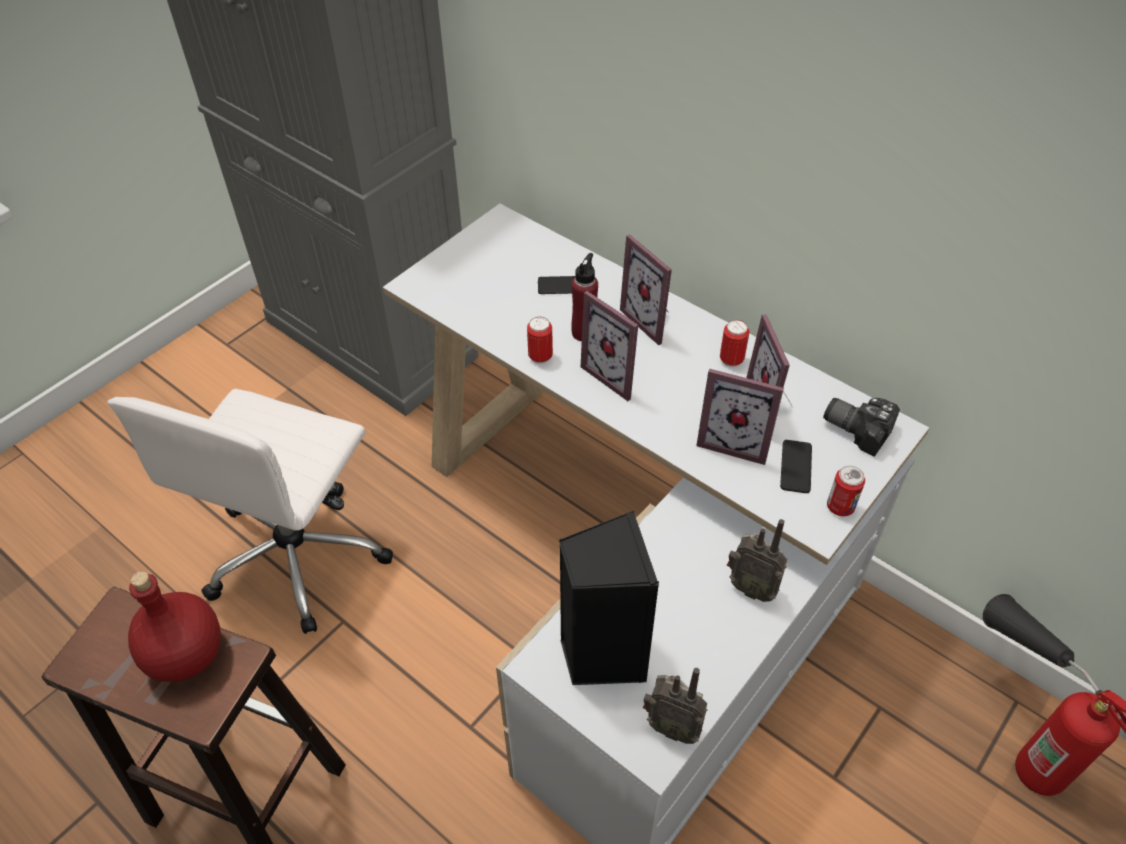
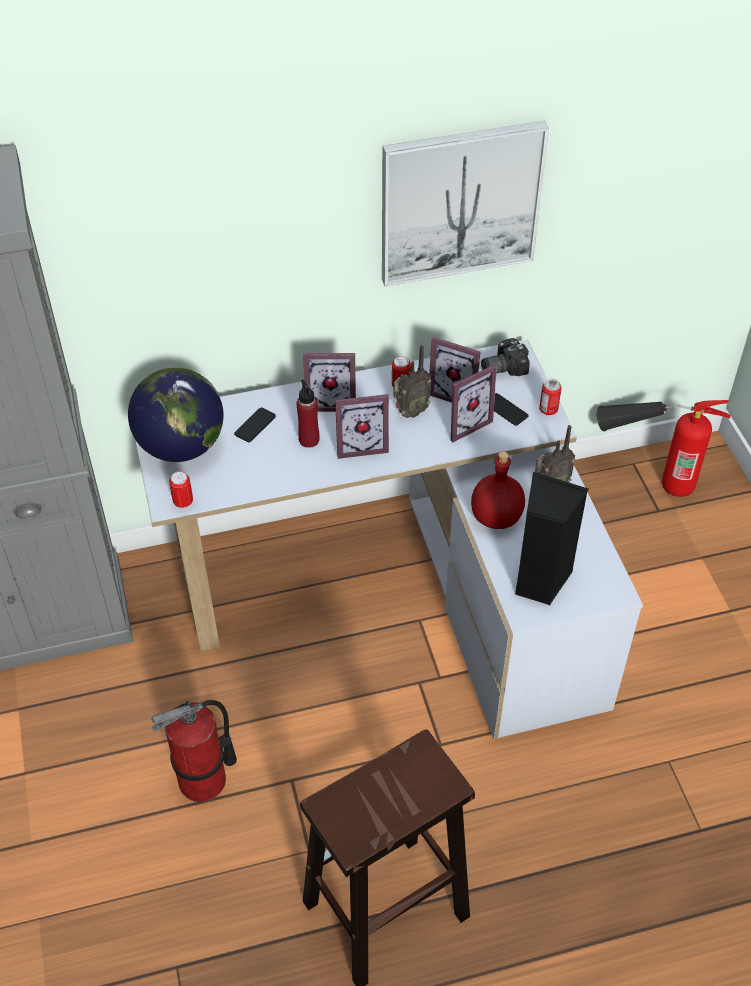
camera: 55 degrees left, 0 degrees up
(188, 655) = (397, 776): red bottle -> red bottle (496, 517)
(299, 553) = (203, 781): white office chair -> fire extinguisher
(489, 254) = (181, 447): none -> globe
(540, 357) = (309, 473): can -> can (183, 502)
(672, 726) = (607, 575): radio -> radio (409, 412)
(897, 166) = (460, 202): none -> picture

